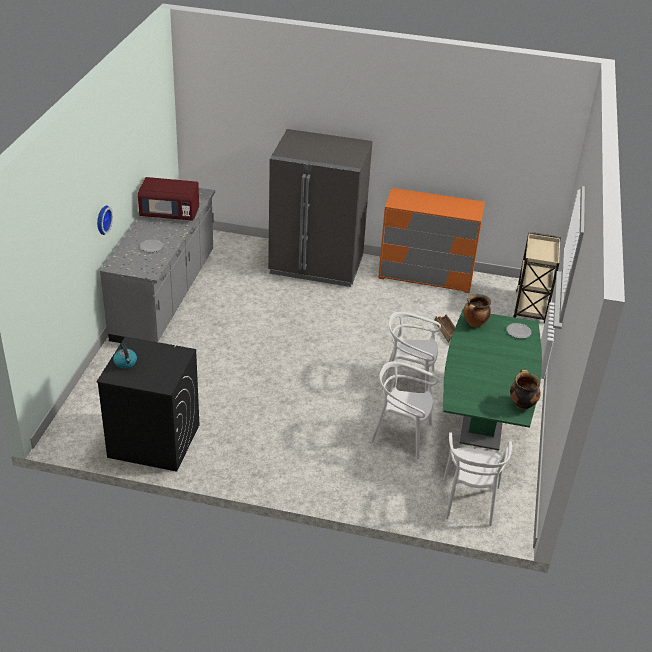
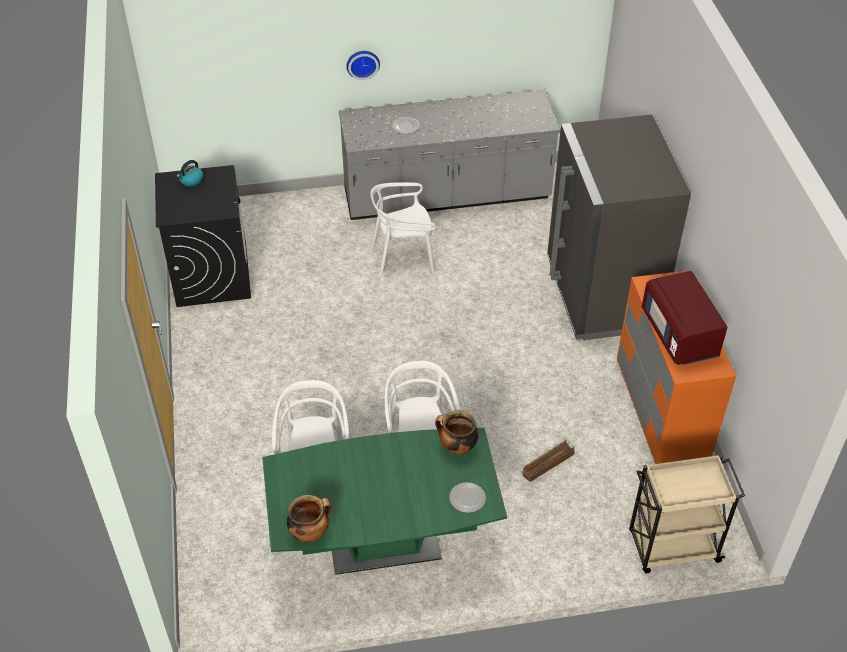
camera: 70 degrees right, 10 degrees up
(170, 213) = (481, 115): red microwave -> red microwave (680, 335)
(469, 501) = (231, 564): white chair -> white chair (403, 257)

